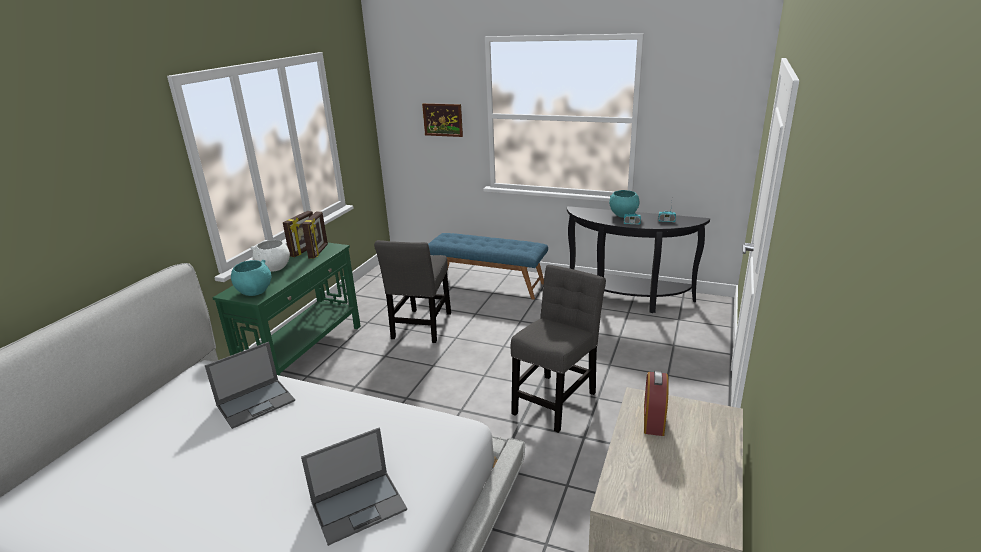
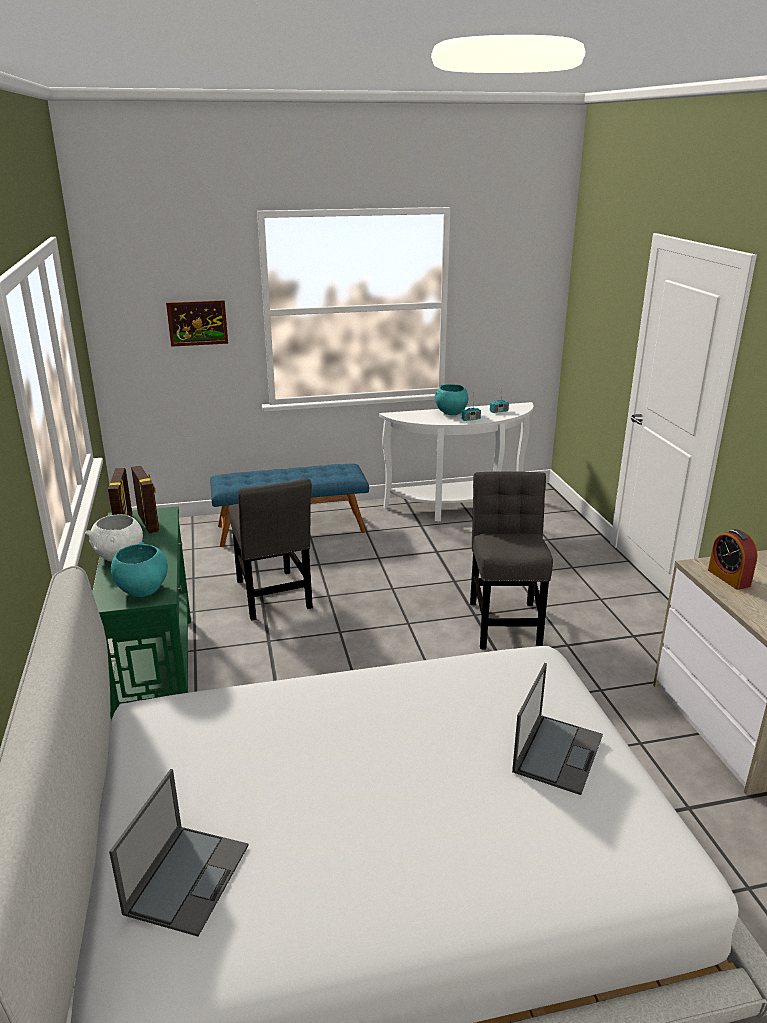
camera: 35 degrees left, 0 degrees up
(256, 403) = (297, 714): laptop -> laptop (188, 877)
(627, 299) = (459, 508): black console table -> white console table

